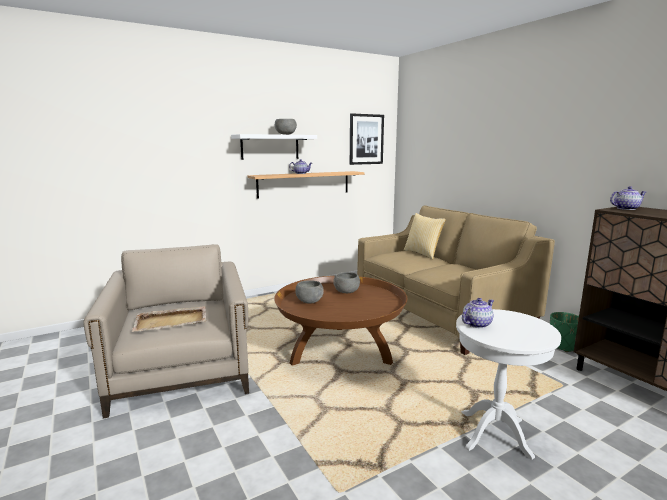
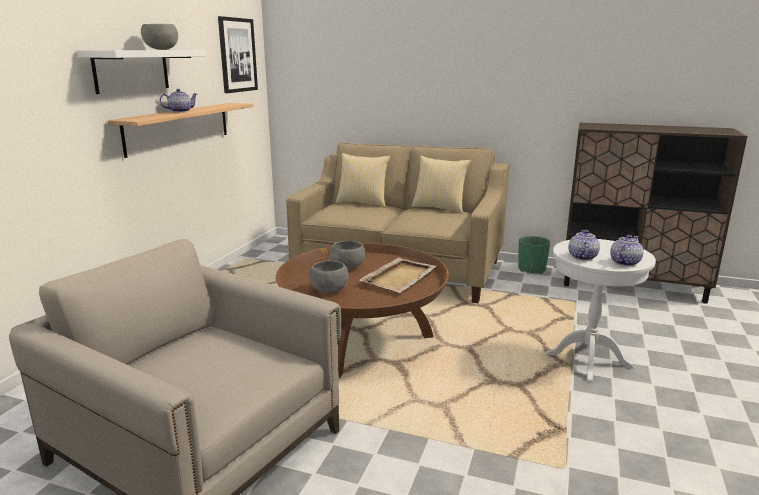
camera: 40 degrees left, 5 degrees up
(172, 321) = (211, 372): beige tray -> beige tray (399, 277)
(474, 268) = (440, 208): none -> pillow
(625, 208) = (592, 126): teapot -> teapot (624, 262)

